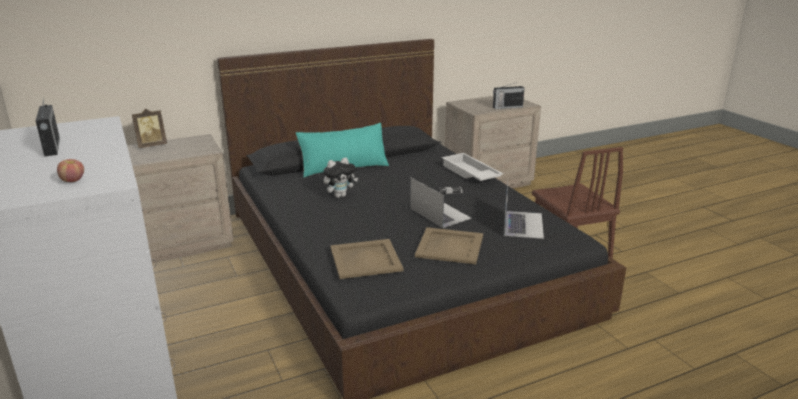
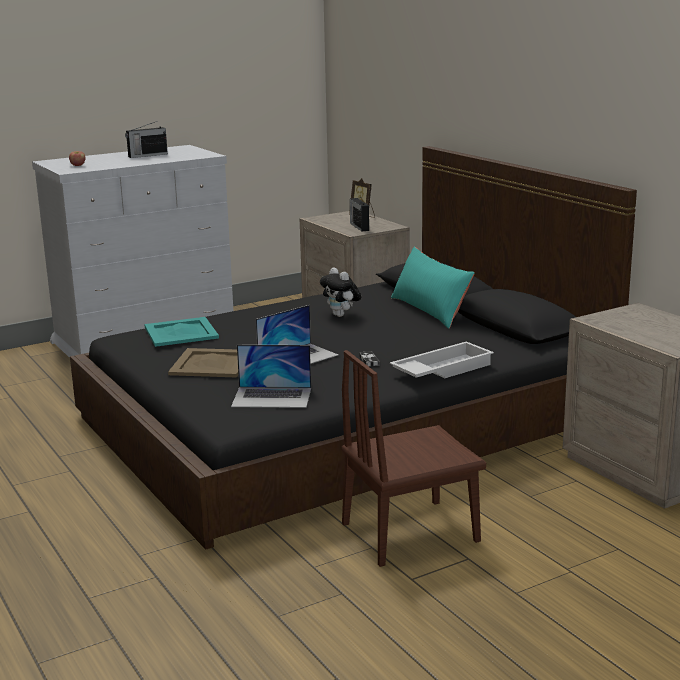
camera: 85 degrees right, 5 degrees down
(365, 259) = (180, 332): beige tray -> turquoise tray
(507, 107) = (641, 336): radio -> radio (359, 226)

